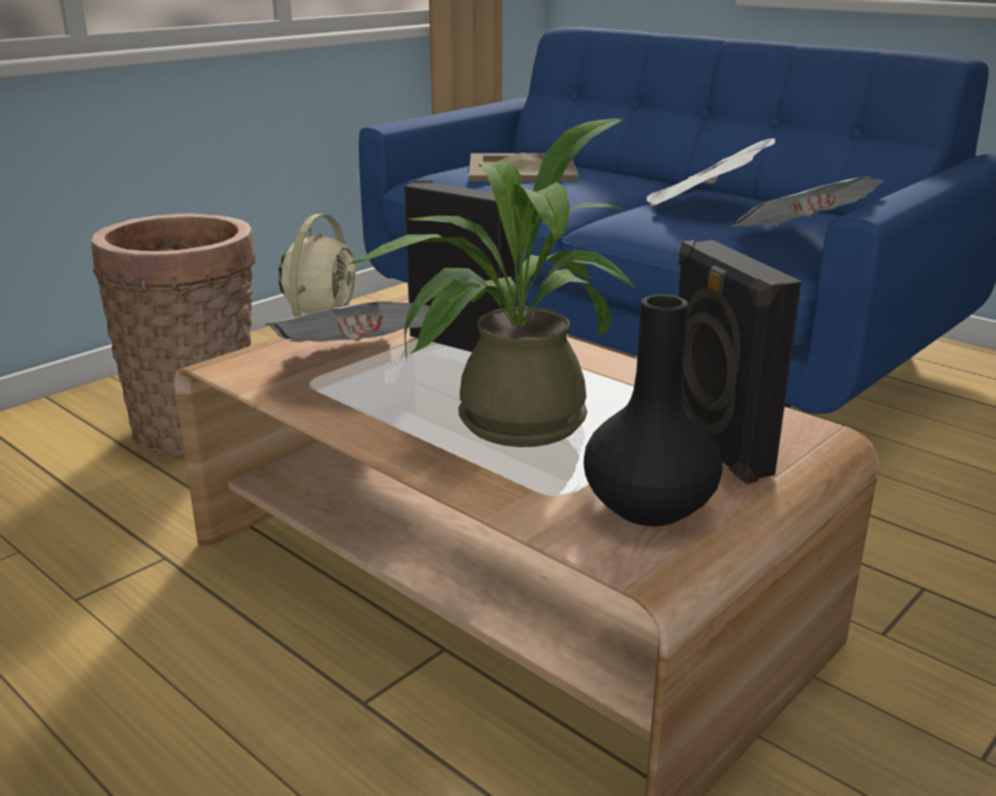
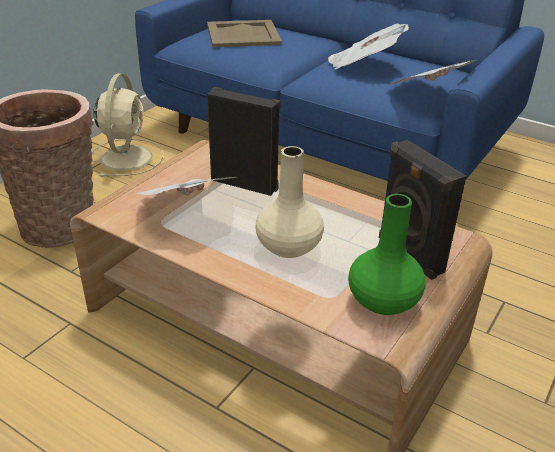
camera: 10 degrees left, 10 degrees up
(505, 424) = (288, 247): potted plant -> beige vase
(647, 507) = (382, 301): black vase -> green vase

